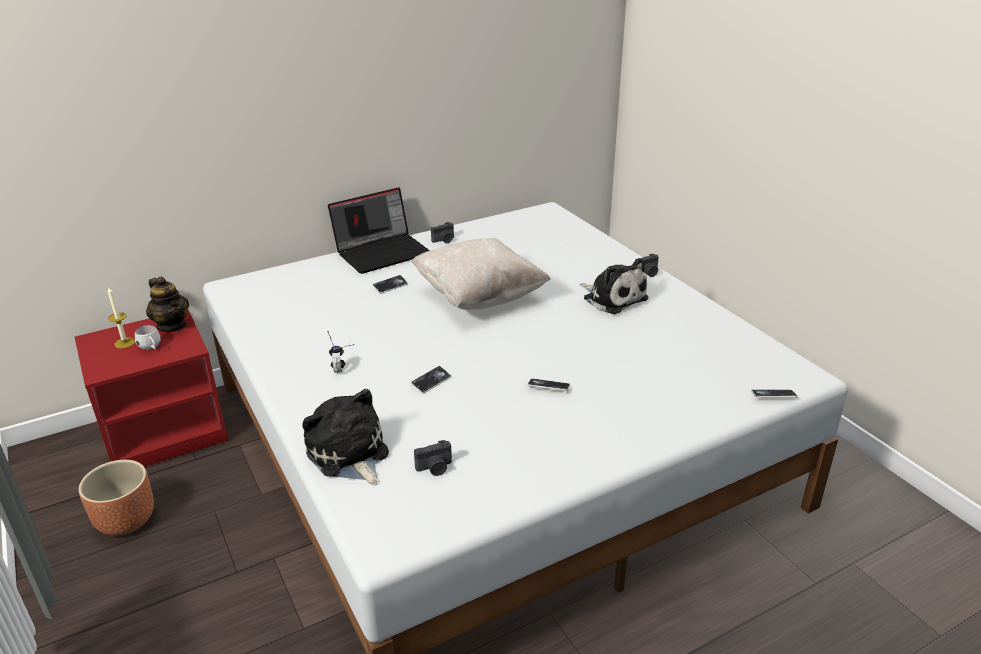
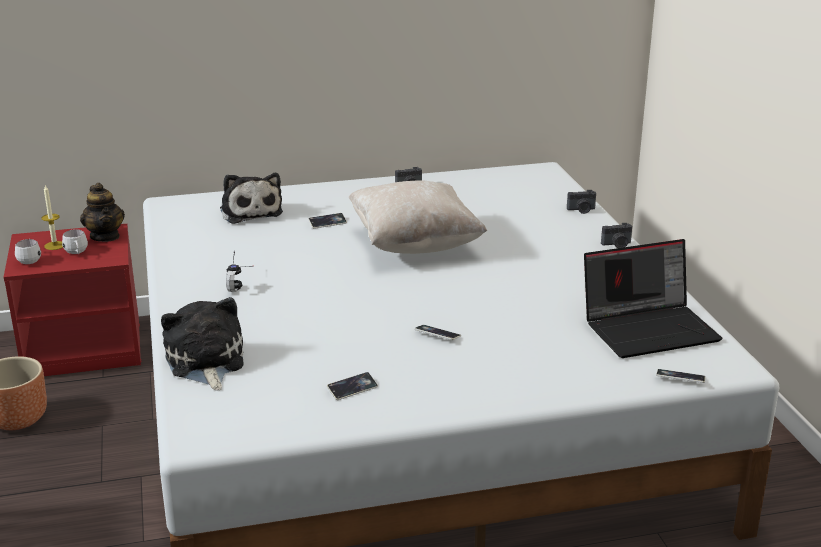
camera: 15 degrees right, 5 degrees down
(105, 362) = (30, 260): none -> white mug
(383, 252) = (338, 190): laptop -> laptop (650, 328)
(431, 382) = (319, 313): phone -> phone (352, 389)
(435, 468) = (281, 386): camera -> camera (581, 210)
(613, 298) = (561, 263): plush toy -> plush toy (250, 211)

